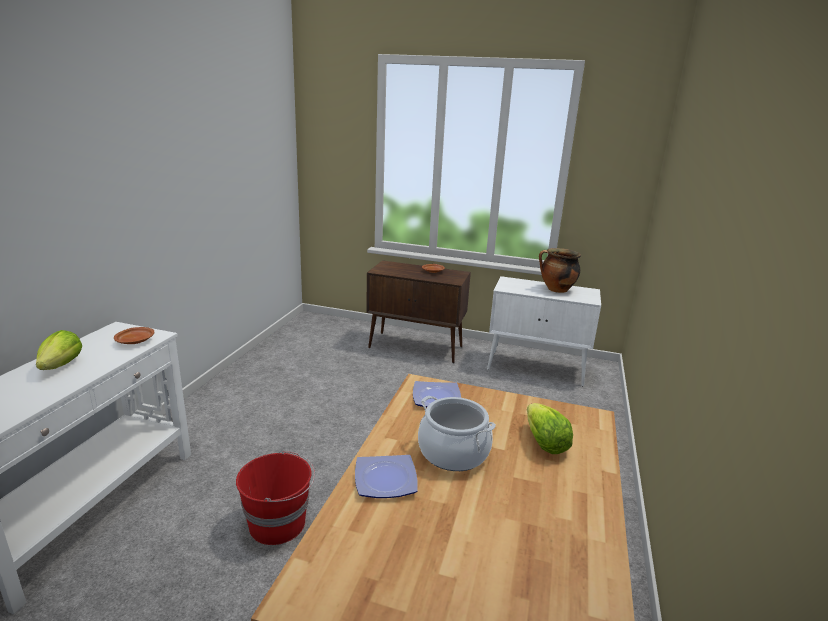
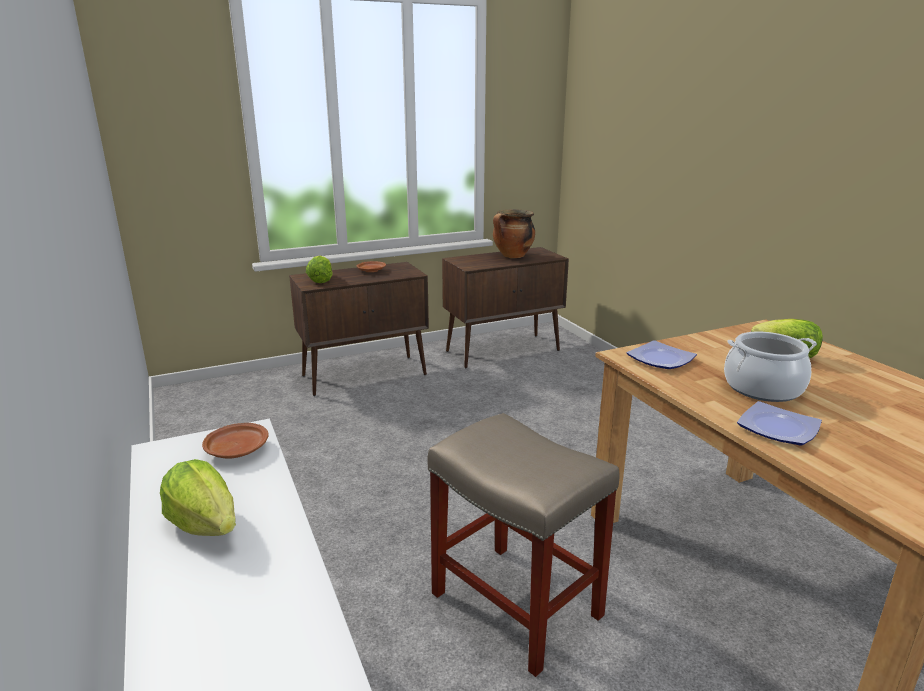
camera: 40 degrees left, 0 degrees up
(278, 523) = (513, 603): red bucket -> beige stool
(390, 269) = (320, 280): none -> lettuce
(537, 368) = (503, 351): white cabinet -> brown cabinet

